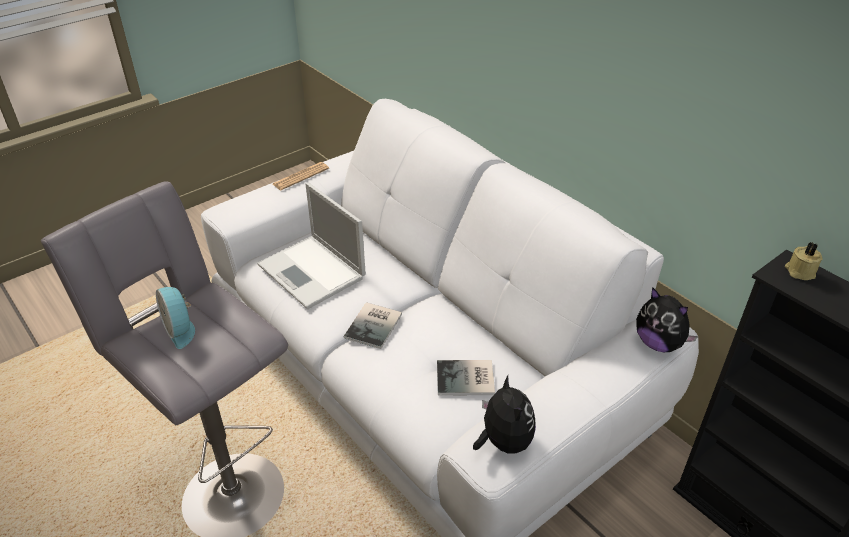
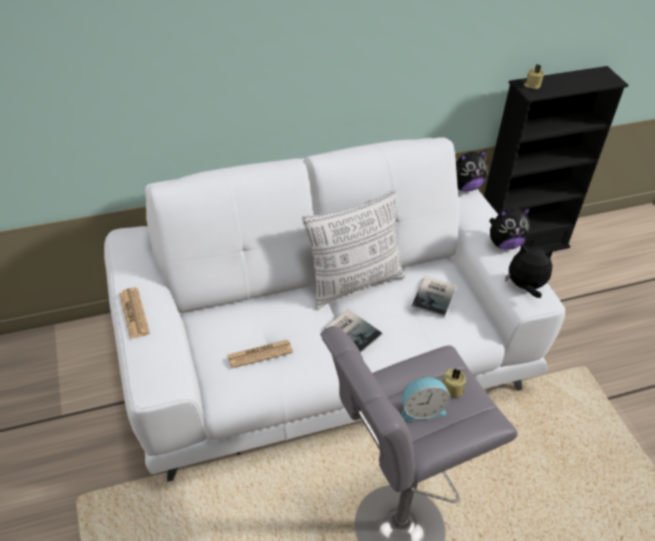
camera: 70 degrees left, 5 degrees up
(214, 345) = (451, 388): none -> beige candle
(313, 272) = (260, 354): laptop -> newspaper
(445, 309) = (354, 284): none -> pillow
(574, 405) = (504, 243): none -> plush toy

